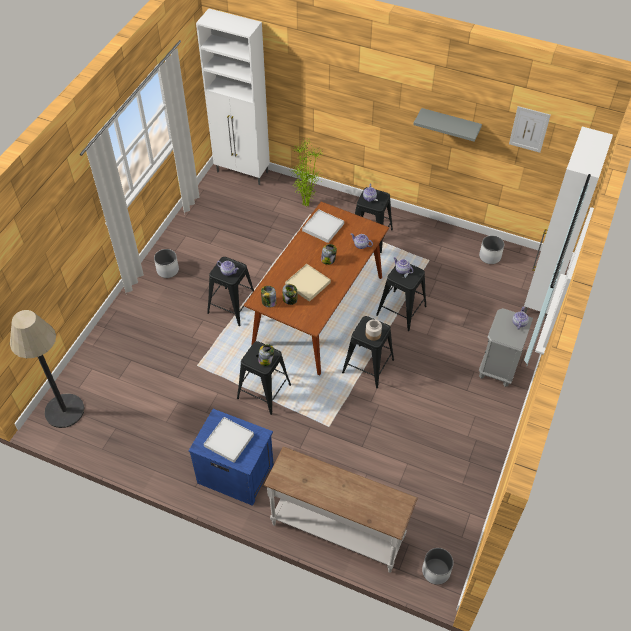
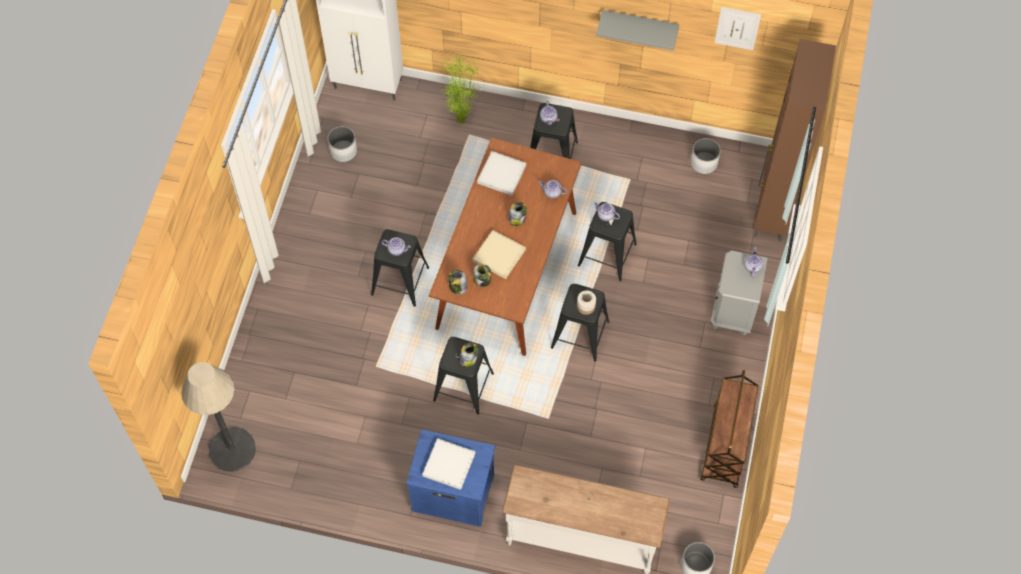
camera: 10 degrees left, 10 degrees up
(167, 270) = (307, 243): white planter -> white planter (343, 151)
(477, 473) = (725, 446): none -> brown cart
(540, 298) = (772, 211): white cabinet -> brown cabinet

